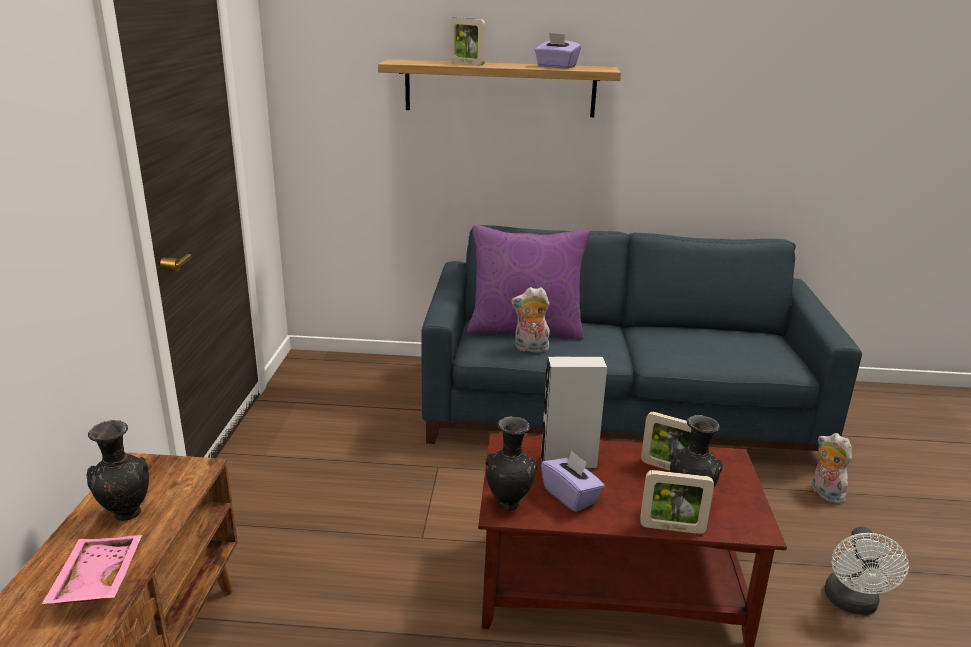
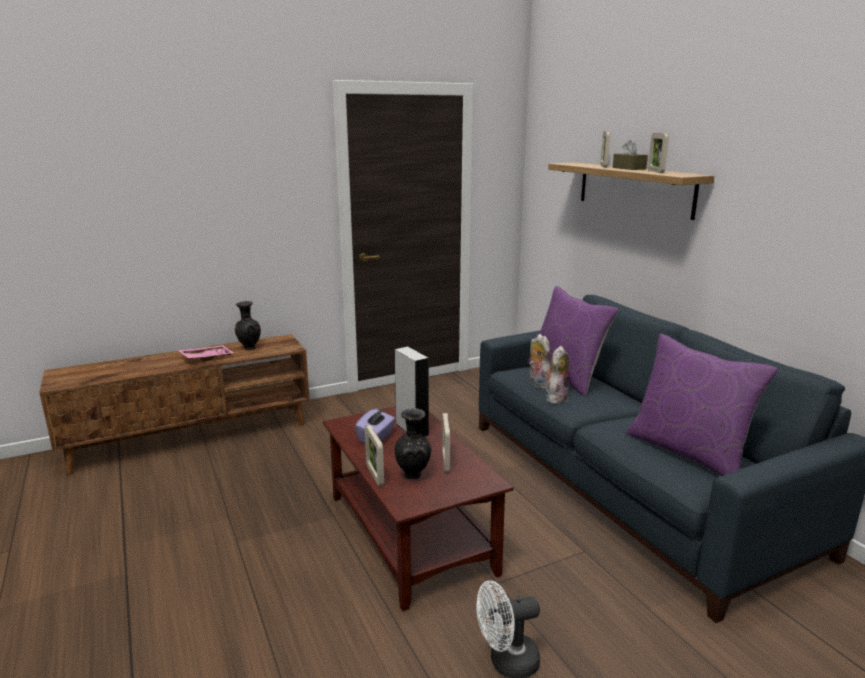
camera: 60 degrees right, 5 degrees down
(506, 64) = (629, 168): none -> brown tissue box
(509, 503) = (350, 423): black vase -> none
(556, 67) = (655, 171): purple tissue box -> picture frame
(731, 344) = (688, 451): none -> purple pillow
(824, 493) = (661, 623): plush toy -> plush toy (555, 398)

